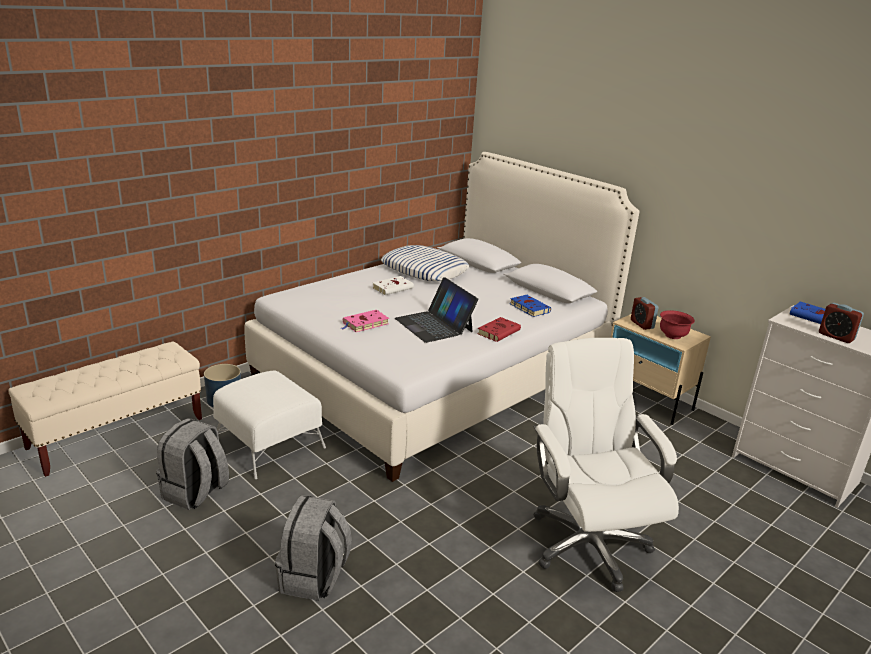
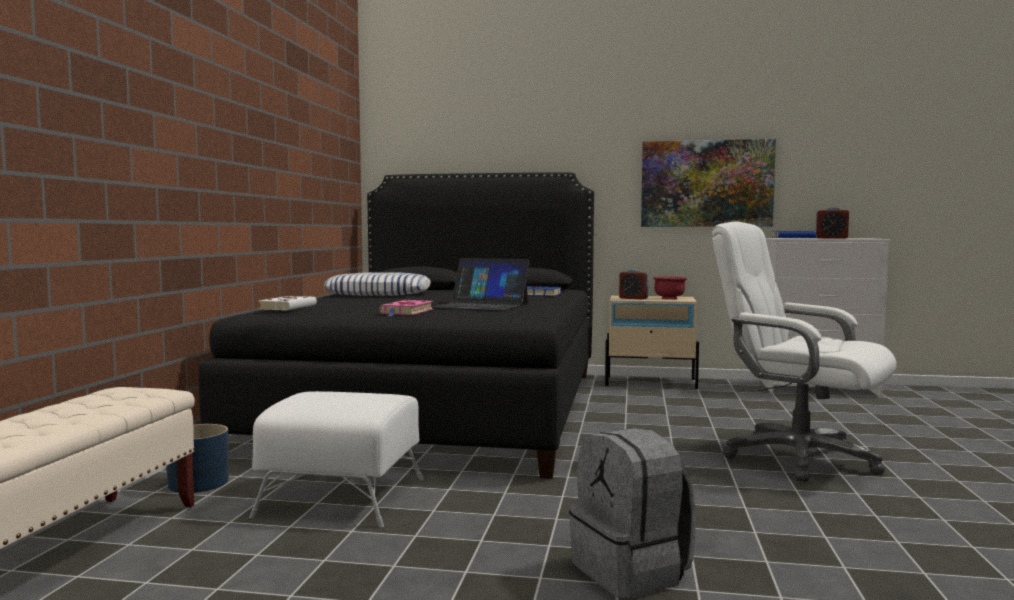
camera: 35 degrees left, 20 degrees down
(195, 493) = (316, 566): grey backpack -> none
(393, 288) = (377, 299): white book -> white book (288, 307)
(436, 374) = (439, 408): white bed -> black bed
(499, 332) = (549, 302): red book -> none
(749, 231) = (706, 183): none -> picture

